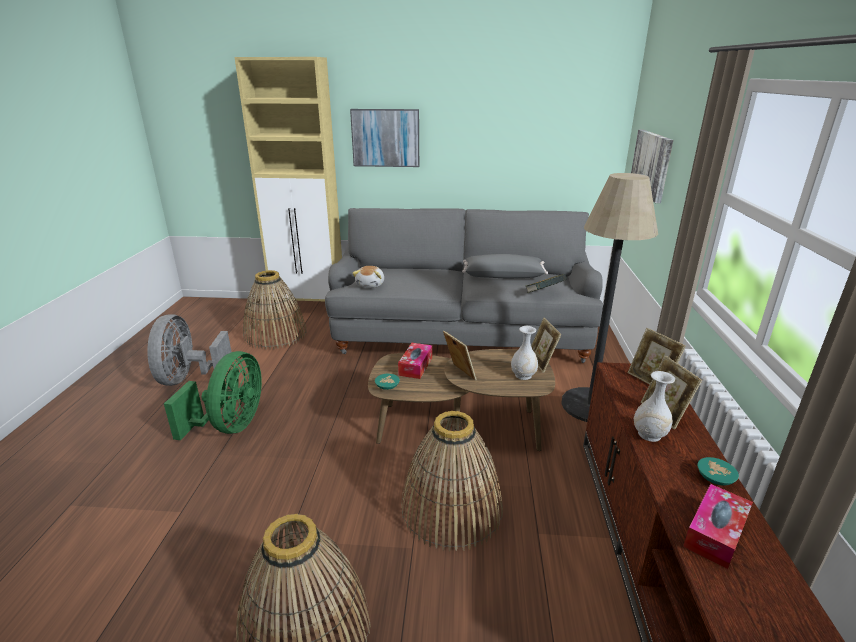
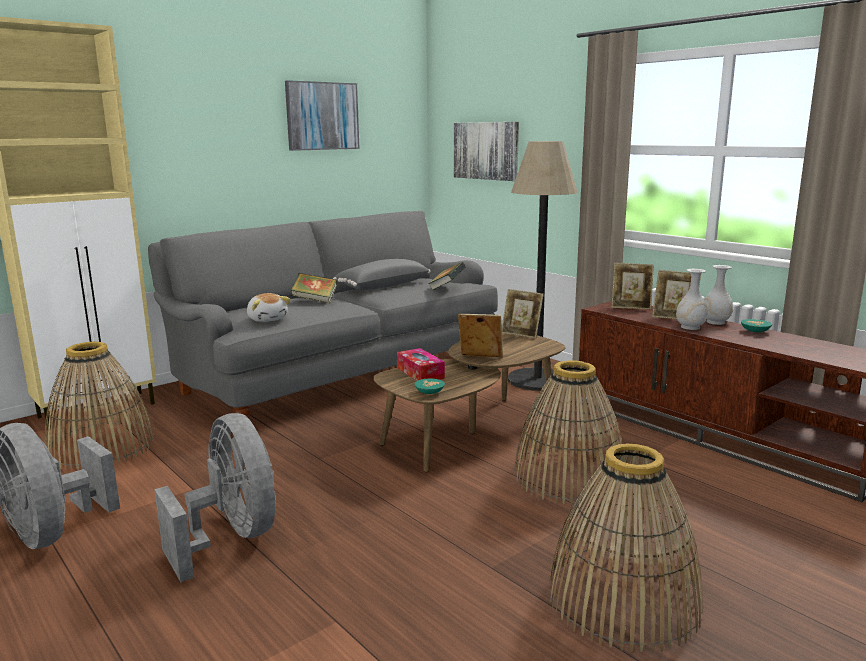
camera: 45 degrees left, 10 degrees down
(231, 425) = (231, 537): green fan -> grey fan
(385, 138) = (182, 143): picture -> picture (322, 116)
(431, 276) = (315, 300): none -> book
(523, 375) = (527, 344): white vase -> white vase (716, 322)
(715, 533) = (802, 348): tissue box -> none

